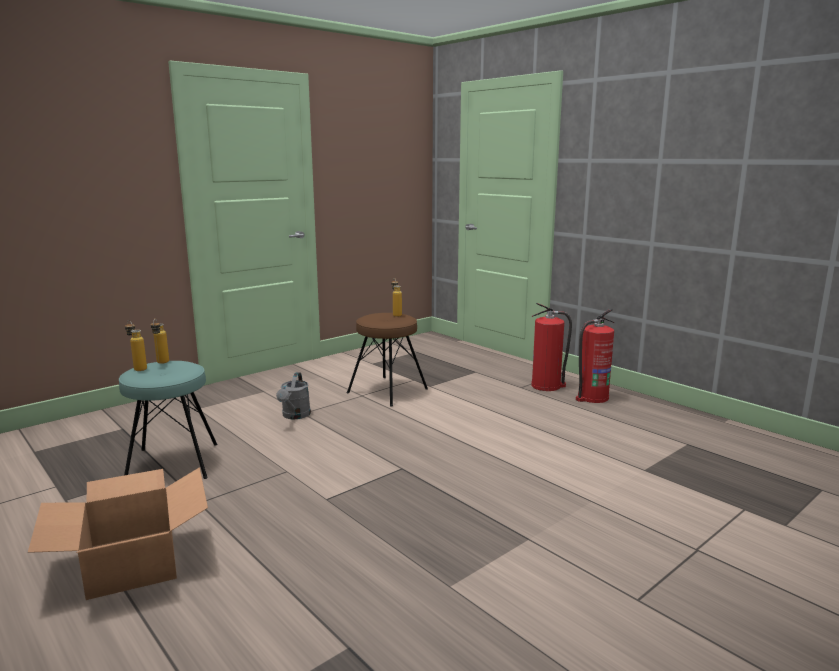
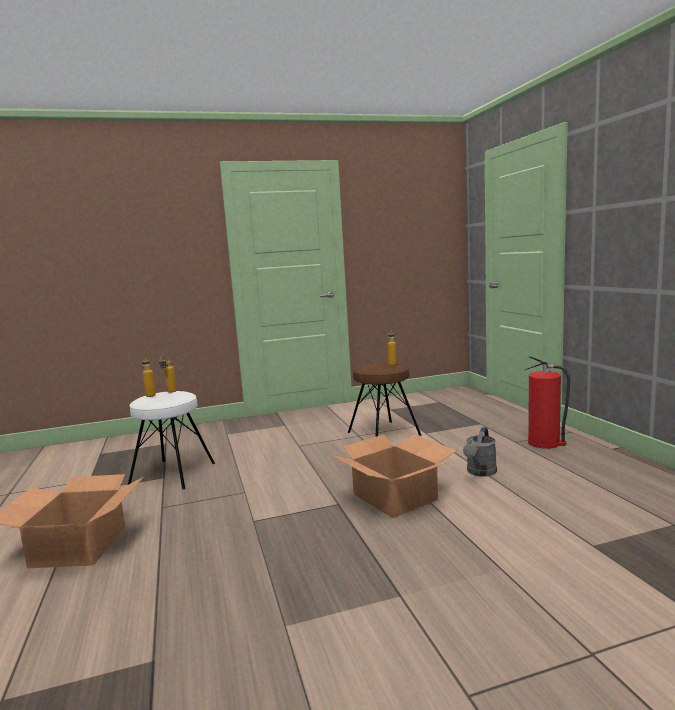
camera: 25 degrees right, 5 degrees down
(173, 463) = (173, 474): turquoise stool -> white stool
(295, 416) = (290, 447): grey watering can -> grey watering can (480, 472)
(452, 453) = (395, 496): none -> cardboard box
(592, 397) = (588, 459): fire extinguisher -> none

